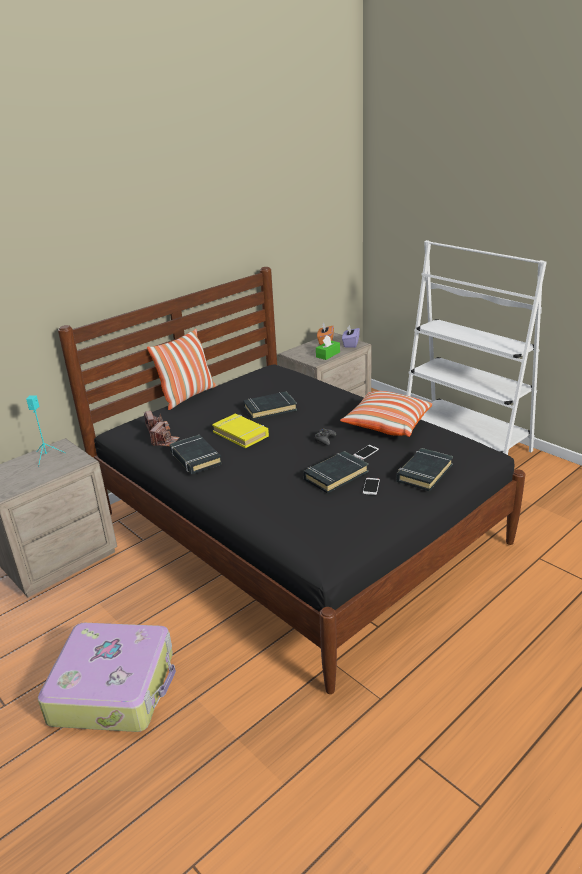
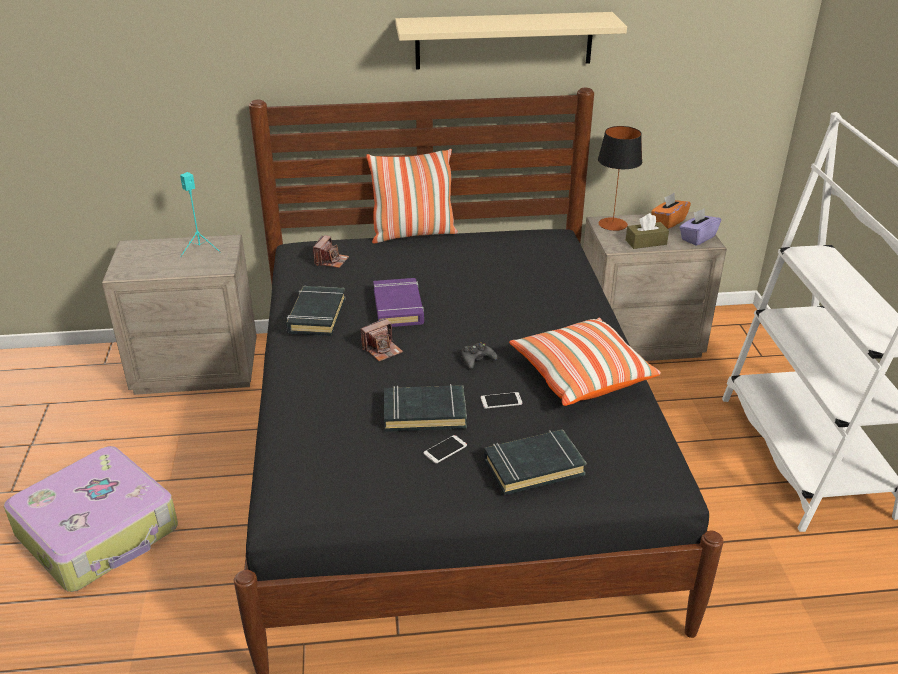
camera: 35 degrees right, 5 degrees up
(165, 441) = (316, 281): camera -> camera (382, 350)
(212, 246) = (504, 40): none -> beige shelf
(241, 434) = (398, 307): yellow book -> purple book
(270, 409) = (471, 289): black book -> none
(298, 352) = (612, 224): none -> table lamp
(328, 354) = (646, 242): green tissue box -> brown tissue box

